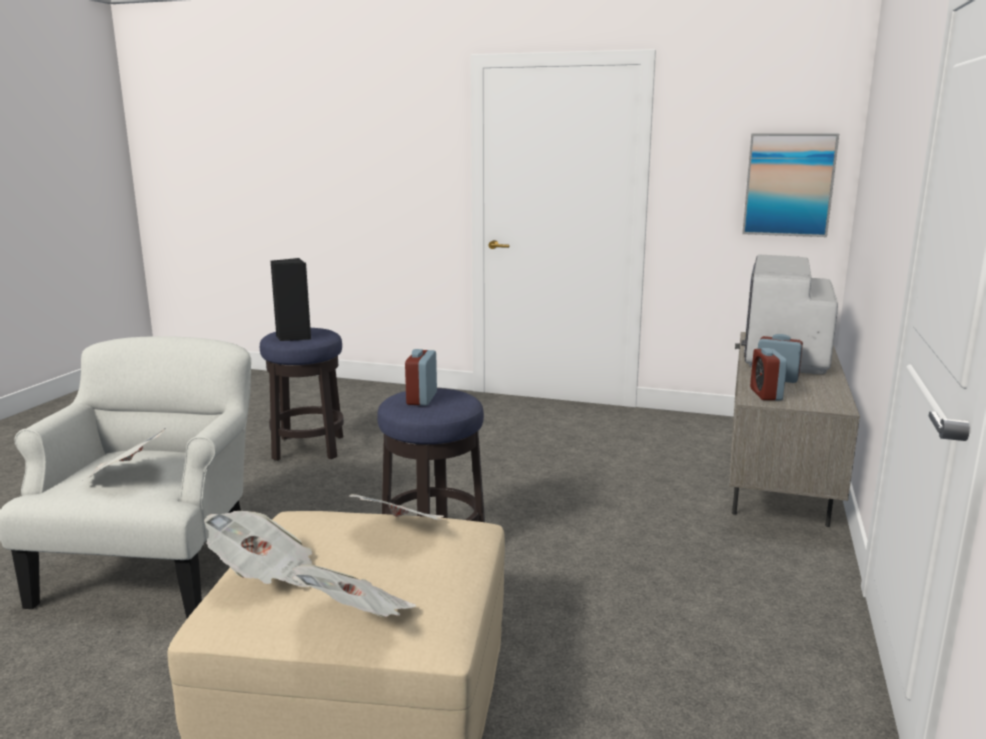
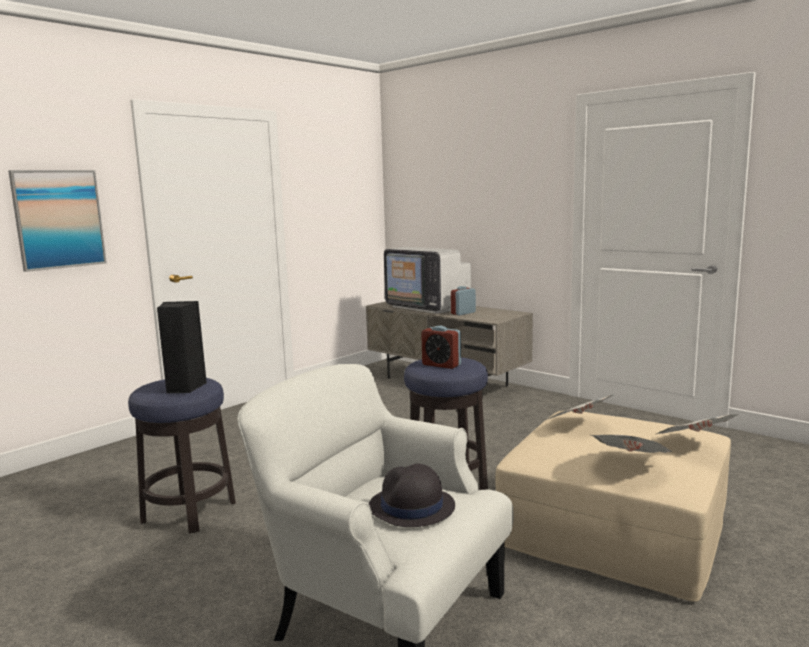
camera: 65 degrees left, 5 degrees down
(126, 475) = (411, 507): newspaper -> black hat
(765, 394) = (487, 318): alarm clock -> none
(789, 185) = (356, 206): picture -> picture (59, 219)

